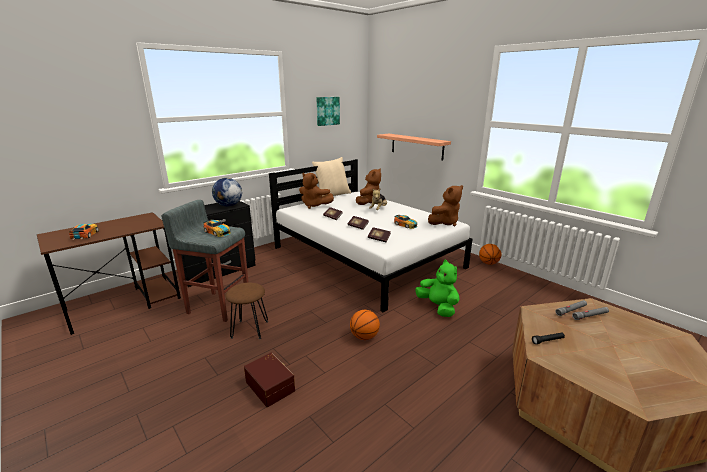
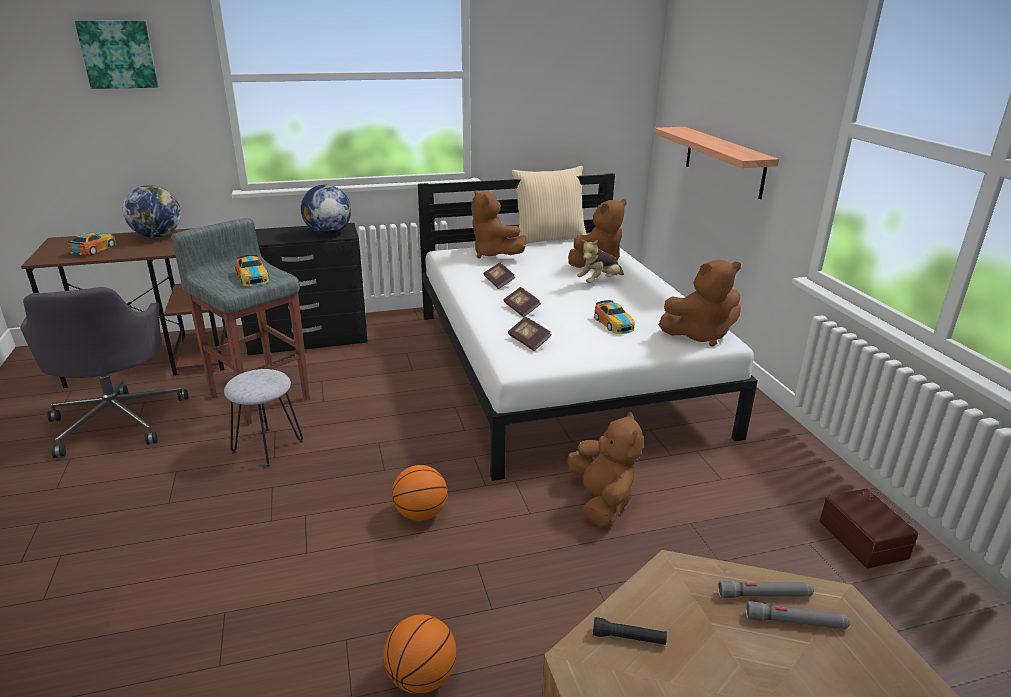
camera: 25 degrees right, 5 degrees up
(122, 221) = (157, 236): none -> globe
(134, 342) = (118, 420): none -> grey office chair
(249, 329) = (267, 447): brown stool -> grey stool
(271, 385) = (218, 544): brown storage box -> brown storage box (864, 538)
(327, 111) = (562, 72): picture -> picture (118, 54)
(438, 307) = (601, 501): green plush toy -> brown plush toy
(488, 263) = (800, 441): basketball -> basketball (421, 678)

